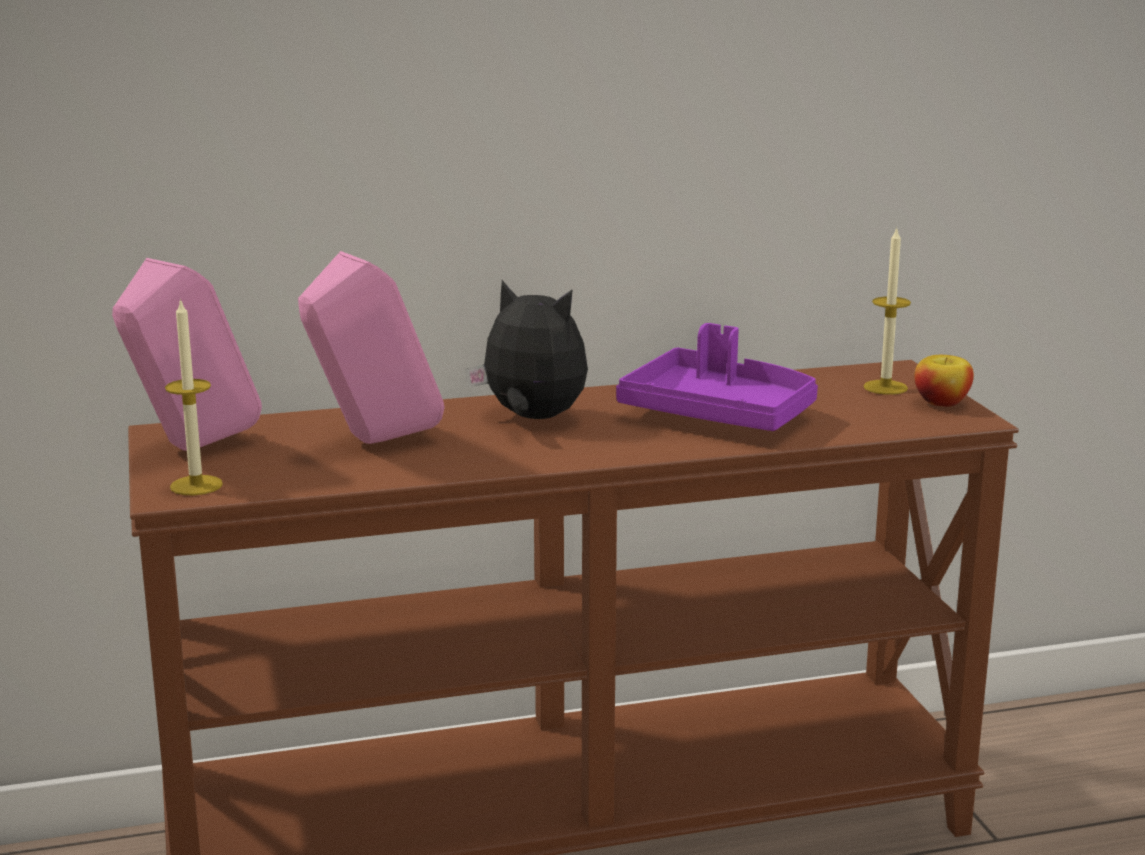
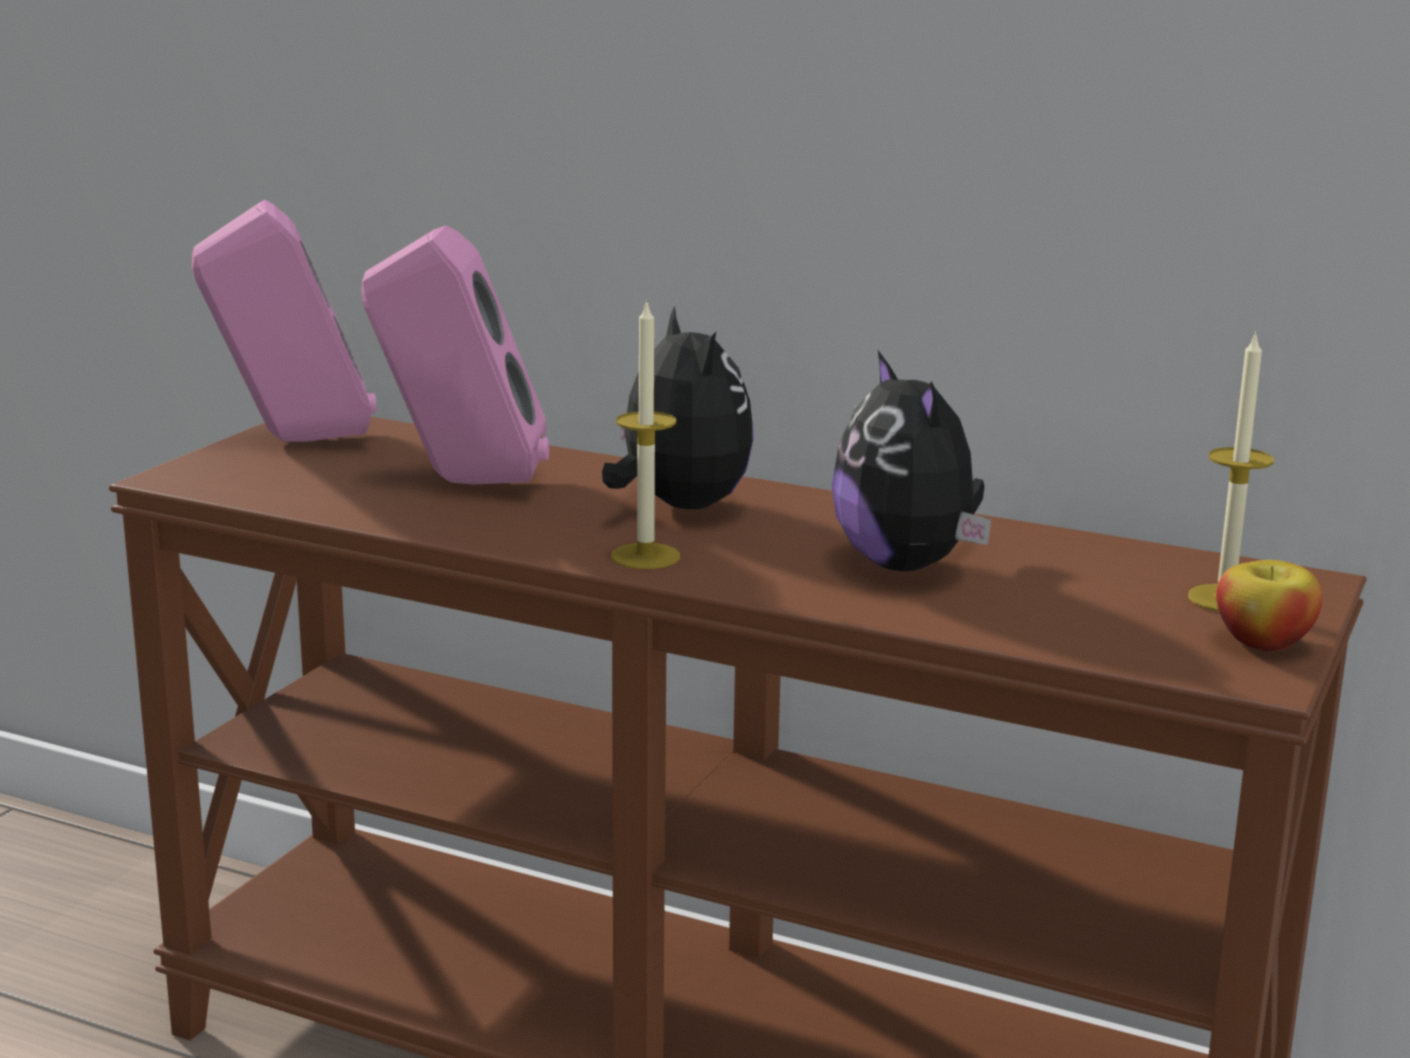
camera: 40 degrees right, 0 degrees up
(196, 485) = (215, 475): candle -> candle (645, 556)
(719, 414) = (909, 564): purple tray -> plush toy

